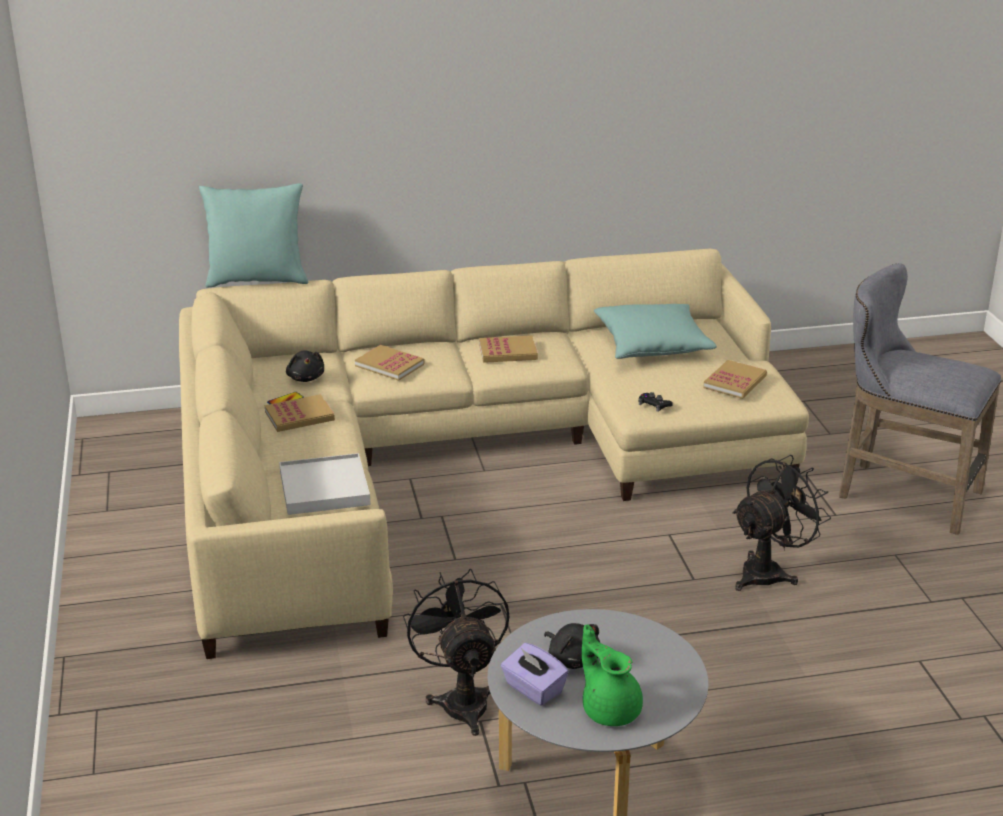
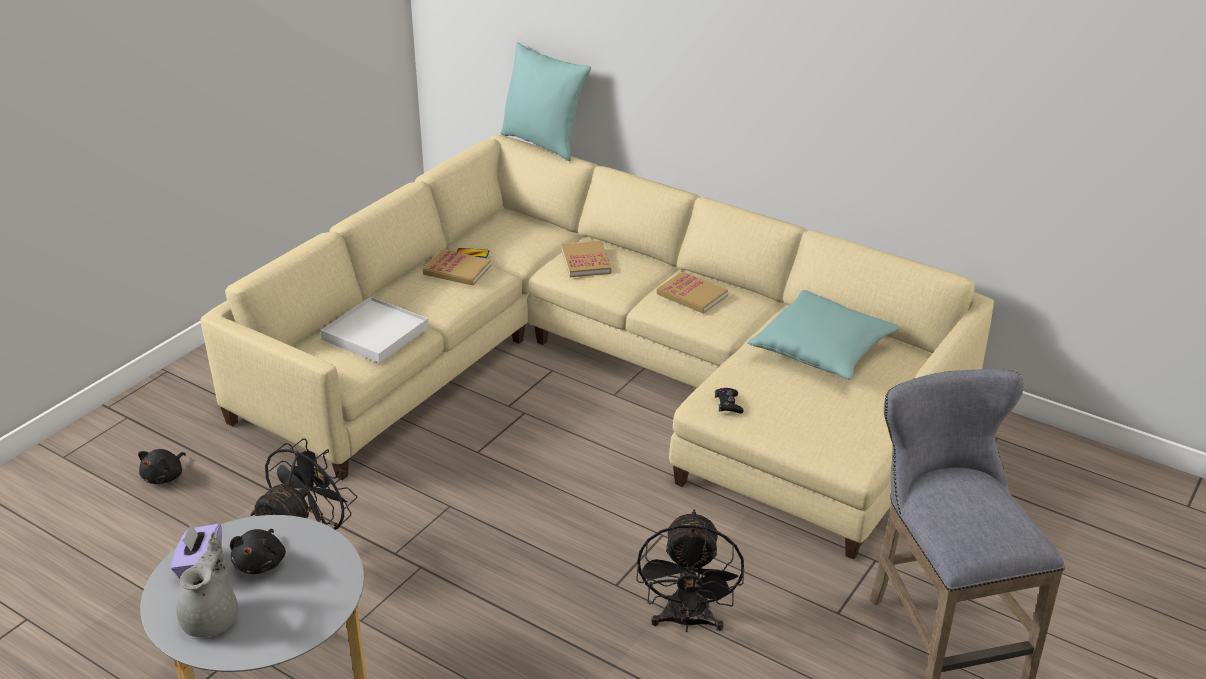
camera: 45 degrees right, 5 degrees up
(306, 378) = (514, 242): black plush toy -> black plush toy (165, 476)
(610, 709) = (212, 618): green teapot -> grey teapot
(735, 382) = (835, 423): book -> none
(769, 572) = (687, 622): black fan -> black fan turned 90 degrees clockwise

